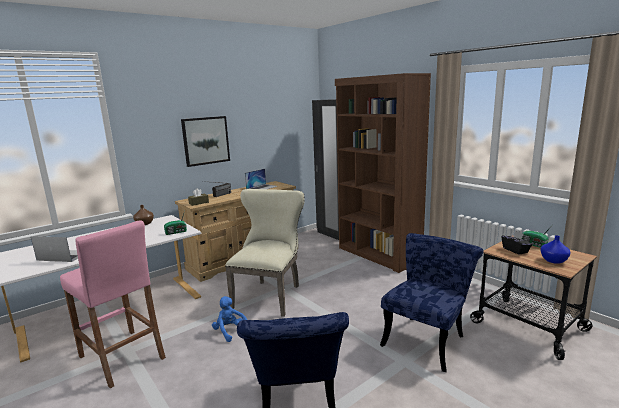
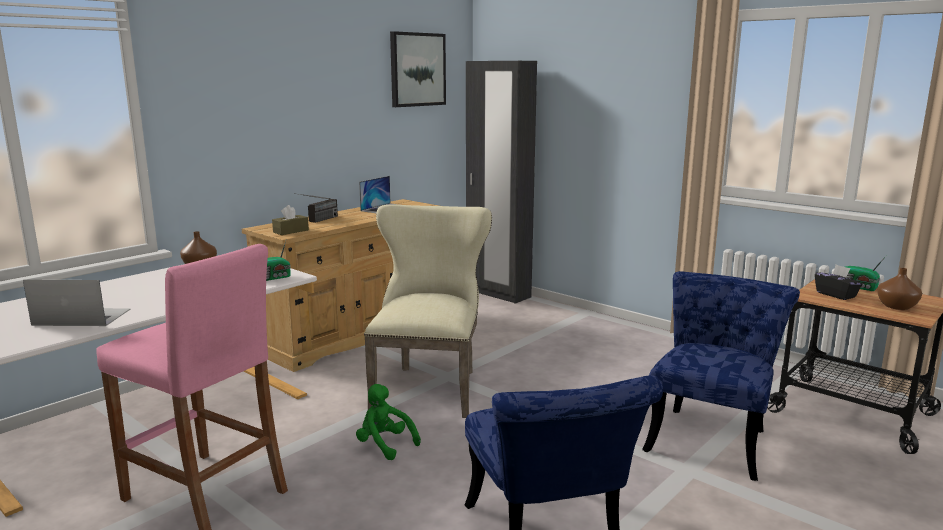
camera: 10 degrees left, 0 degrees up
(205, 140) = (294, 122): picture -> picture (417, 69)
(230, 331) = (384, 445): blue plush toy -> green plush toy
(378, 255) = (584, 322): brown bookcase -> none
(553, 260) = (895, 306): blue vase -> brown vase

